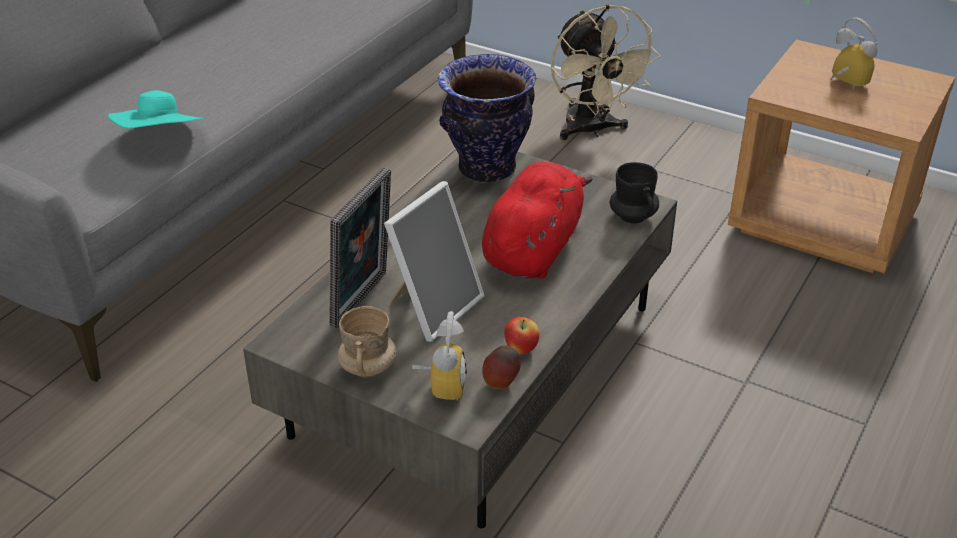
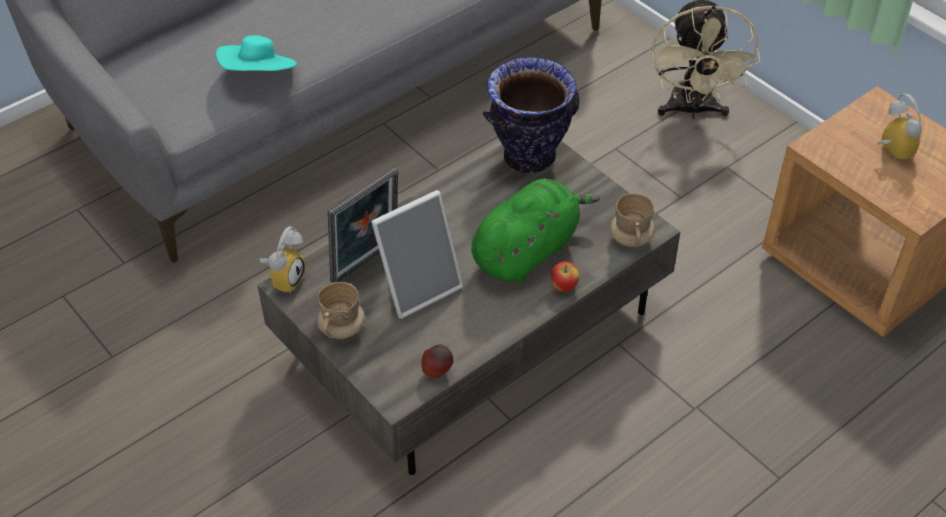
camera: 20 degrees right, 10 degrees up
(440, 386) = (389, 361): alarm clock -> alarm clock (285, 278)
(521, 349) = (468, 345): apple -> apple (564, 286)
(533, 249) = (527, 251): red plush toy -> green plush toy
(633, 216) = (631, 239): black mug -> beige mug

